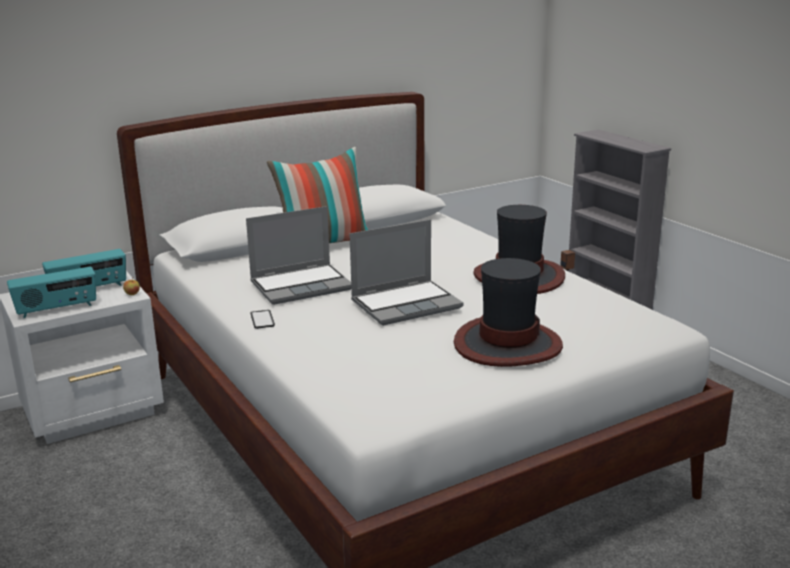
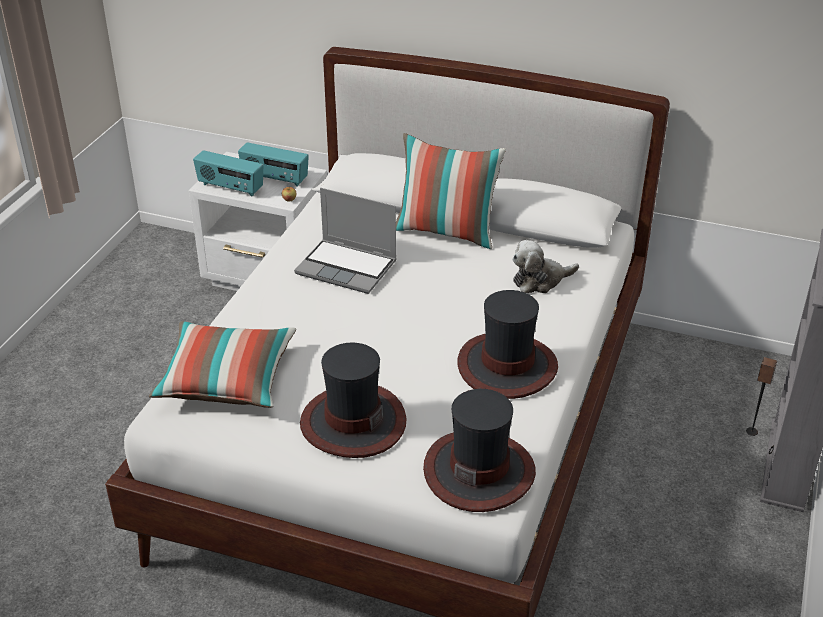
camera: 50 degrees right, 15 degrees up
(262, 320) = (268, 285): phone -> none
(368, 375) = (227, 379): none -> pillow
(406, 304) = (369, 335): laptop -> none
(437, 240) = (540, 280): none -> plush toy
(628, 321) = (479, 471): none -> hat

